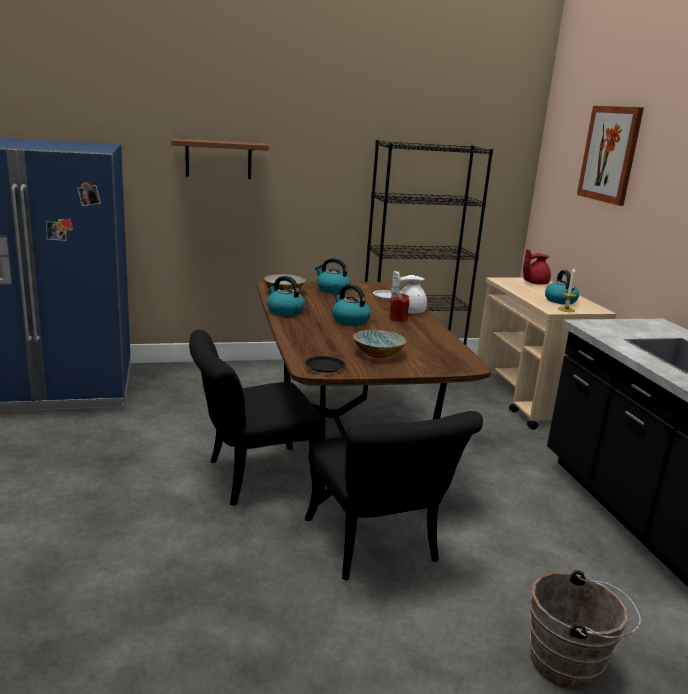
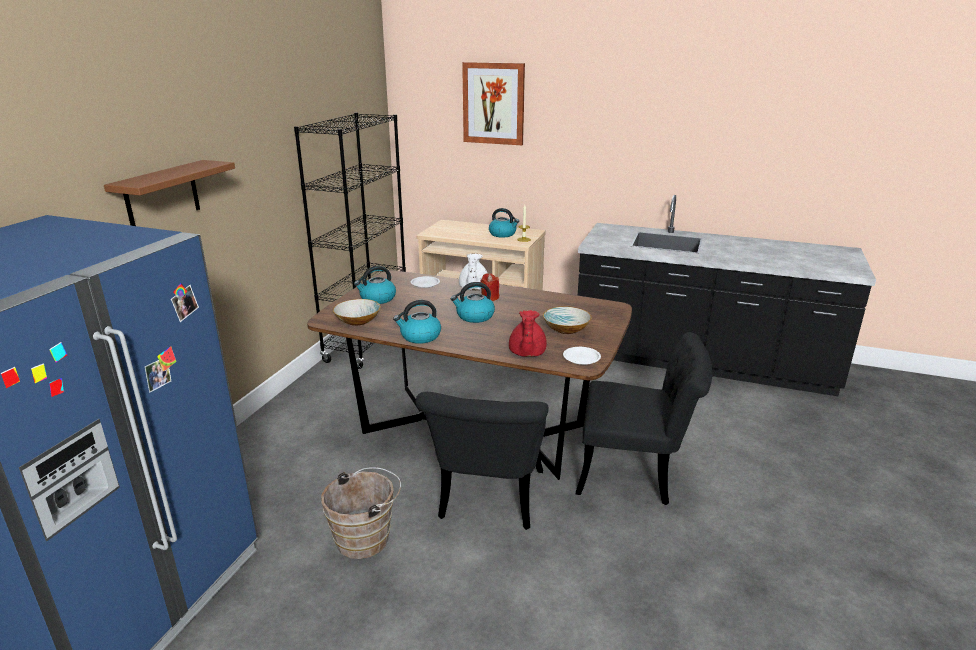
camera: 55 degrees left, 5 degrees up
(324, 367) = (581, 358): black plate -> white plate
(534, 283) = (451, 226): red teapot -> red teapot (526, 353)
(571, 665) = (783, 449): brown bucket -> brown bucket (367, 538)

